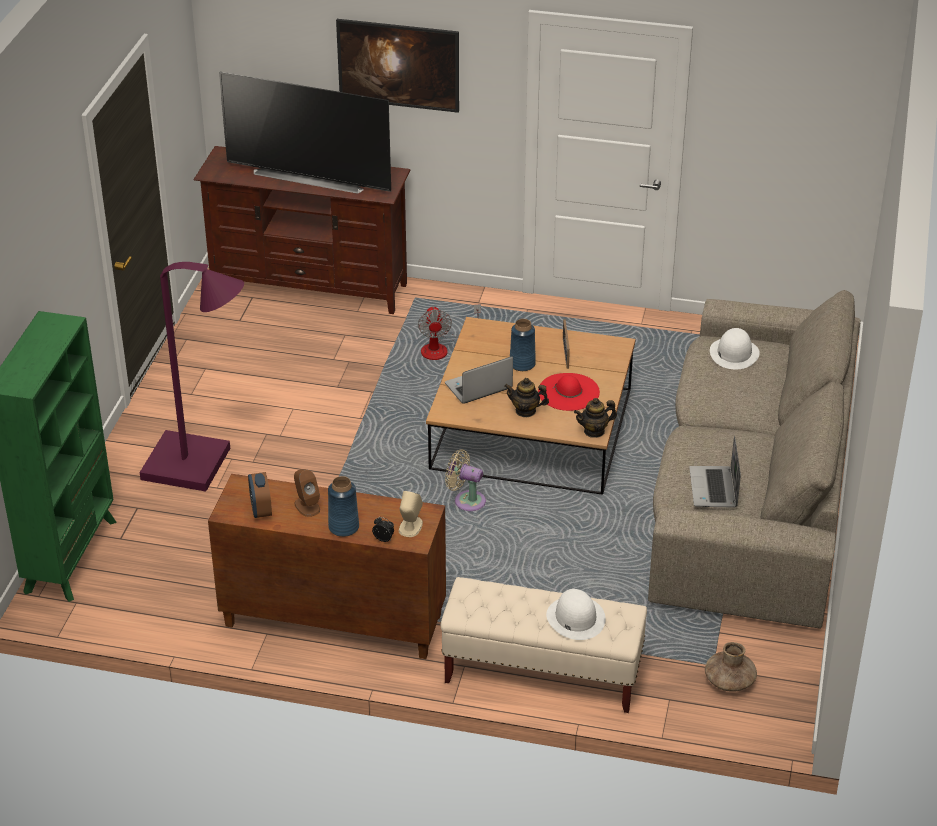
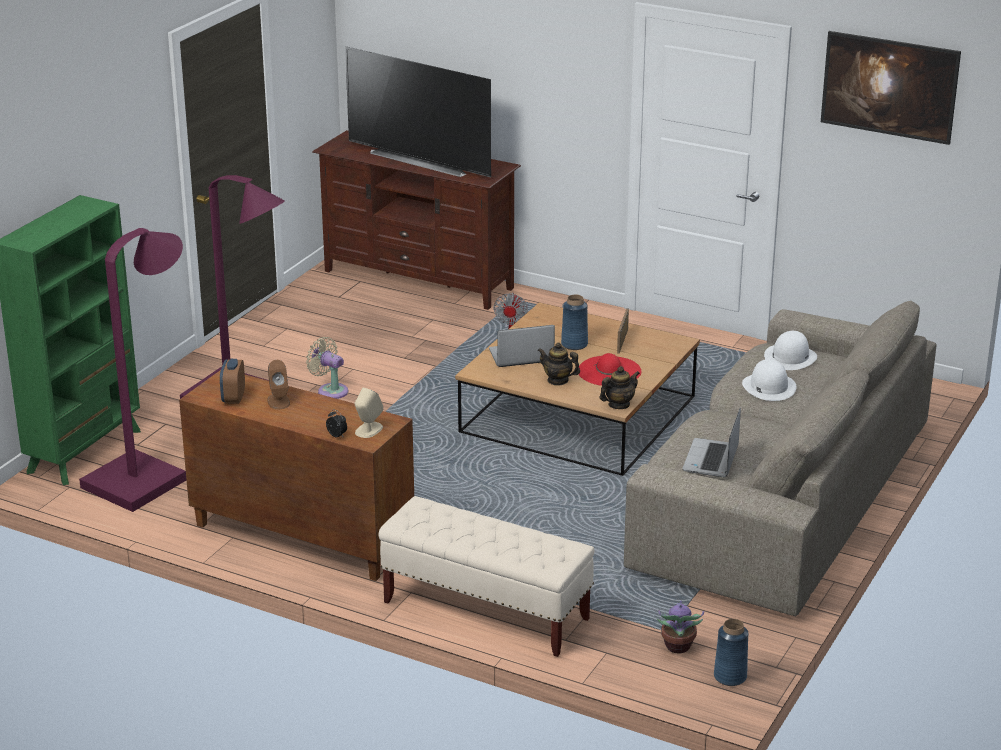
camera: 15 degrees right, 10 degrees down
(147, 577) = (144, 477): none -> purple floor lamp
(343, 527) = (304, 421): blue vase -> blue vase (730, 676)
(399, 84) = (514, 76): picture -> picture (887, 109)
(466, 500) = (483, 462): beige fan -> beige fan (330, 390)
(575, 618) = (514, 544): white hat -> white hat (768, 386)
(594, 431) = (618, 405): teapot -> teapot turned 150 degrees clockwise
(729, 681) = (677, 647): brown vase -> potted plant

